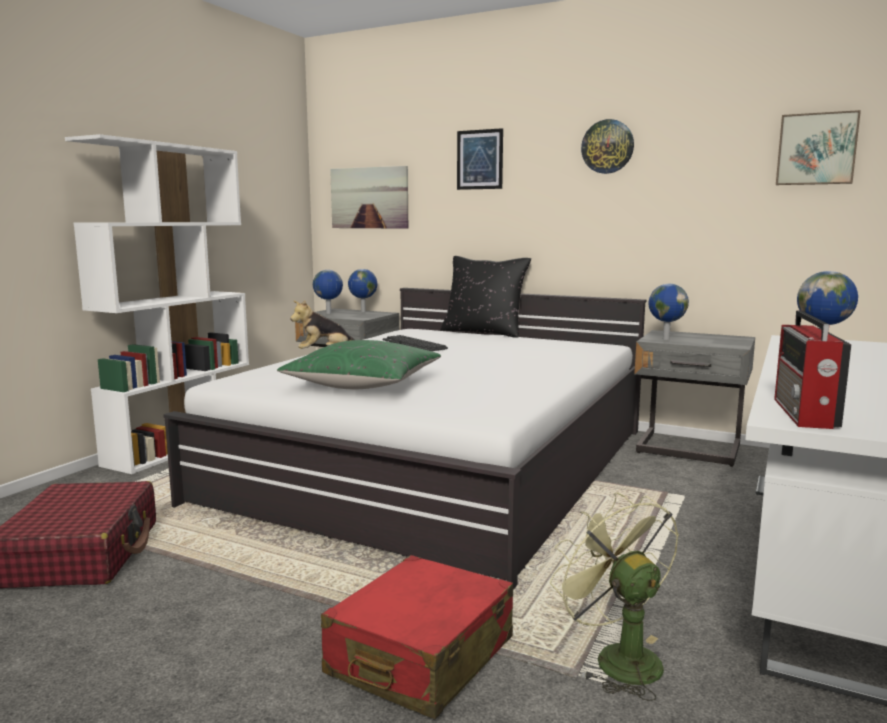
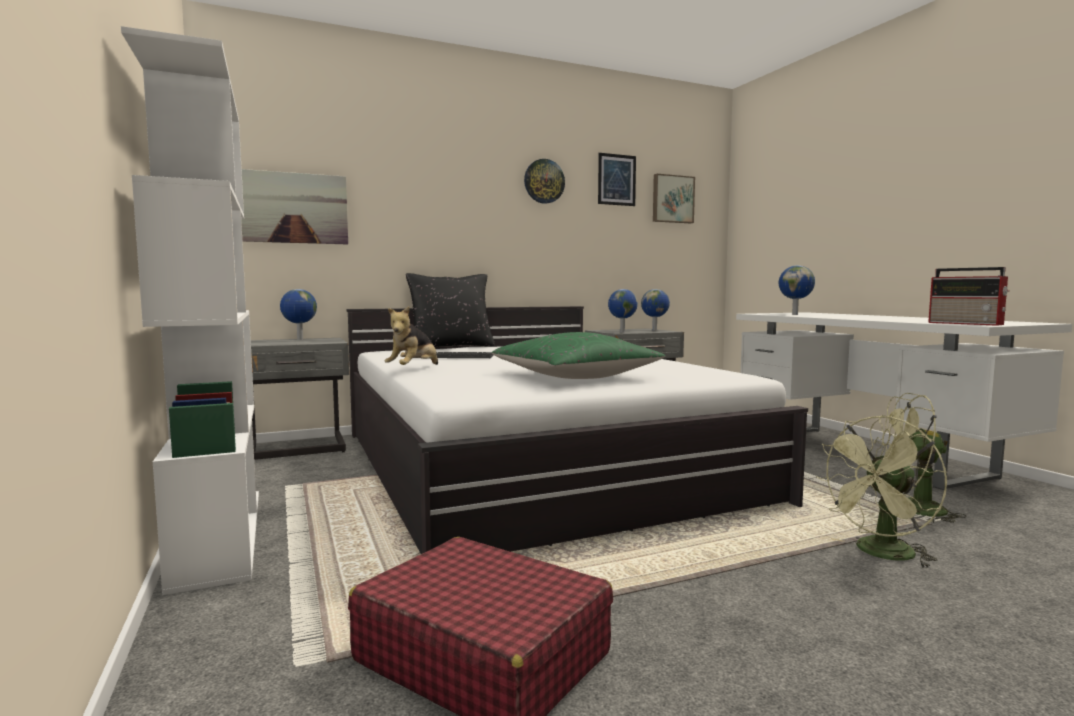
camera: 50 degrees left, 5 degrees down
(328, 313) = (269, 342): globe -> globe (655, 330)
(420, 657) = (880, 554): red suitcase -> green fan
(479, 159) = (429, 179): picture -> picture (616, 180)

